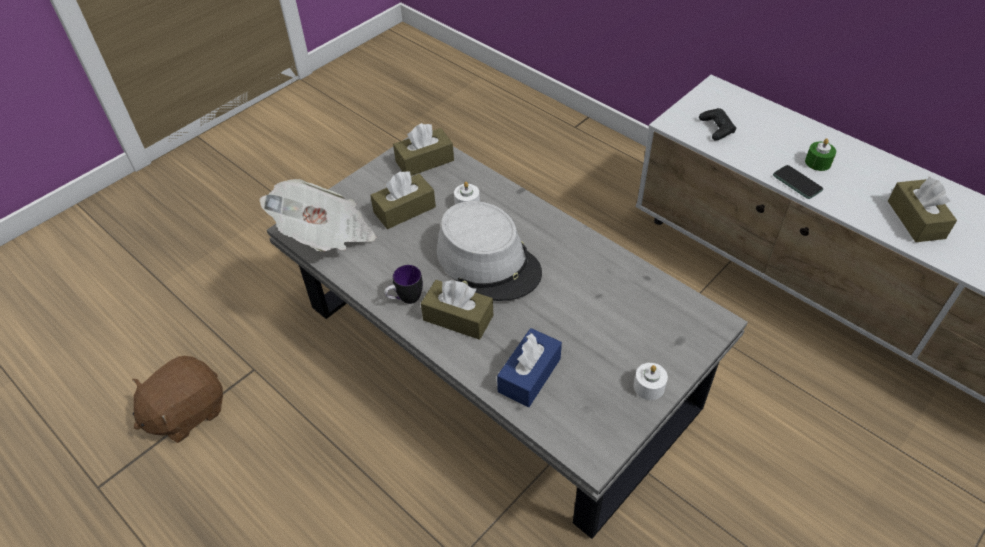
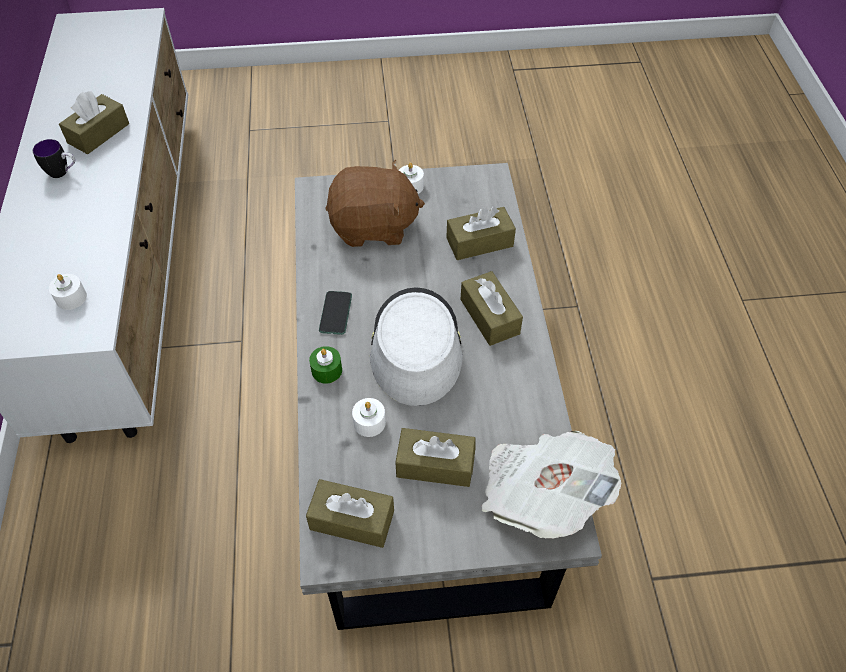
camera: 140 degrees left, 5 degrees up
(186, 412) = (741, 578): brown plush toy -> brown plush toy (373, 227)
(405, 299) = (519, 363): mug -> mug (63, 173)
(529, 375) = (479, 242): blue tissue box -> brown tissue box
(716, 128) = (71, 298): black game controller -> white candle
(797, 182) = (112, 208): phone -> phone (335, 313)
(818, 162) = (67, 210): green candle -> green candle (326, 370)

